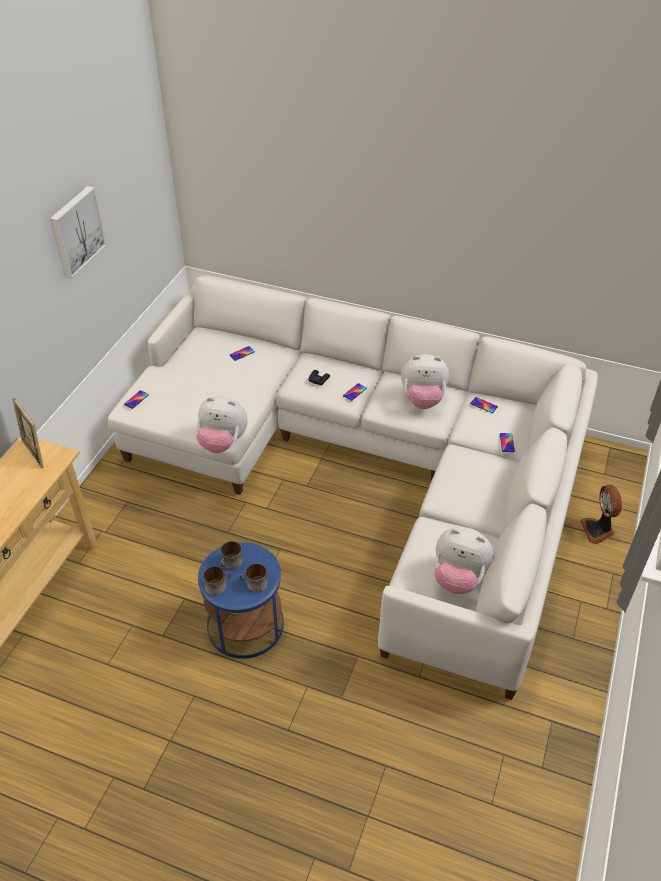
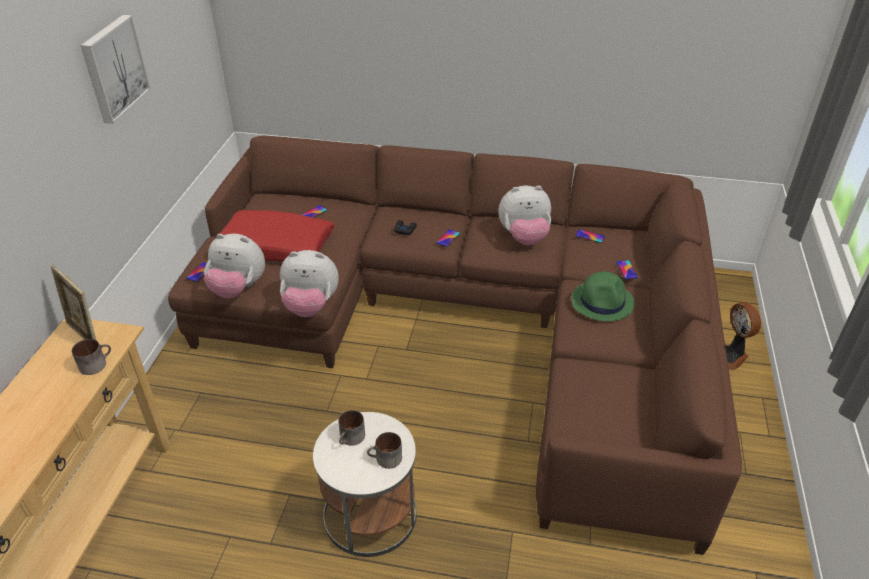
camera: 10 degrees left, 5 degrees down
(203, 383) = (276, 246): none -> red pillow
(218, 585) = (340, 466): mug -> mug (96, 363)
(245, 625) = (369, 515): blue side table -> white side table
(368, 468) = (469, 322): white sofa -> brown sofa
(458, 578) = (624, 418): plush toy -> plush toy (238, 289)
(474, 471) = (602, 301): none -> green hat

